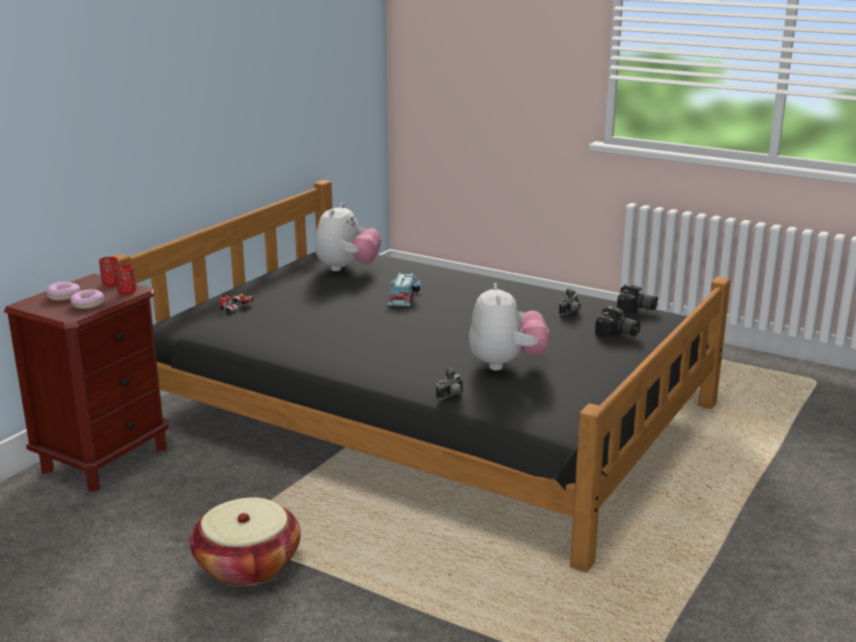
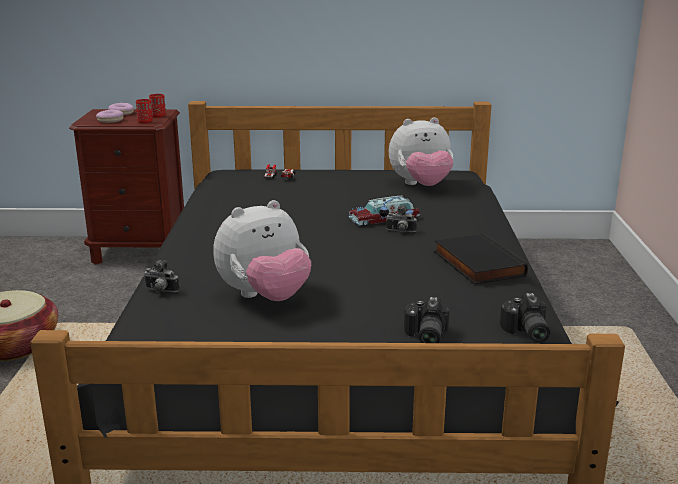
camera: 60 degrees right, 0 degrees up
(524, 293) = (476, 264): none -> black book
(570, 312) = (455, 298): camera -> camera (400, 232)

